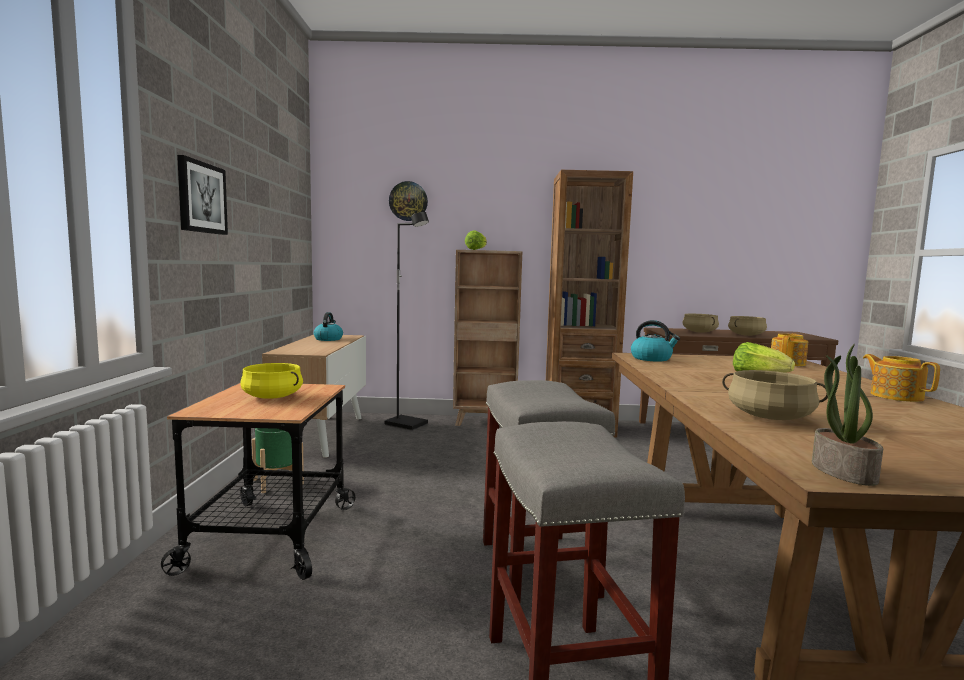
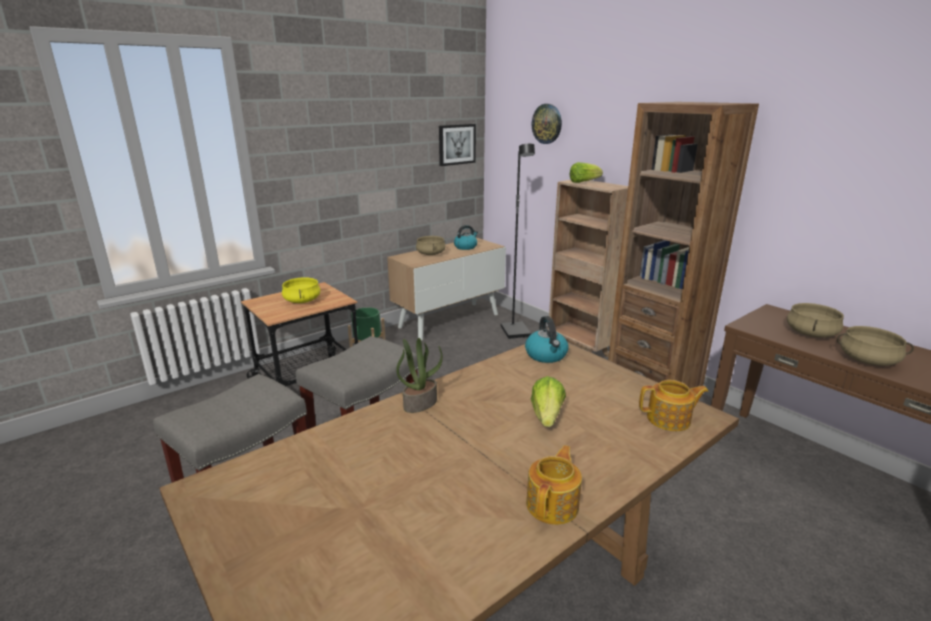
camera: 50 degrees right, 15 degrees up
(201, 197) = (313, 156): picture -> picture (456, 144)
(770, 417) = (350, 449): beige cooking pot -> beige cooking pot (431, 254)
(841, 471) = (209, 495): potted plant -> potted plant (420, 403)

